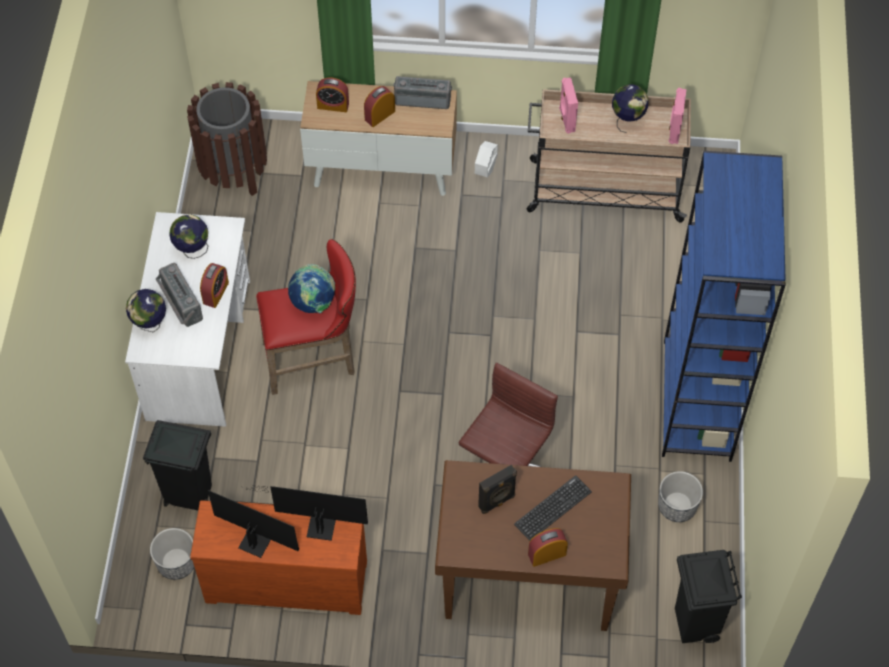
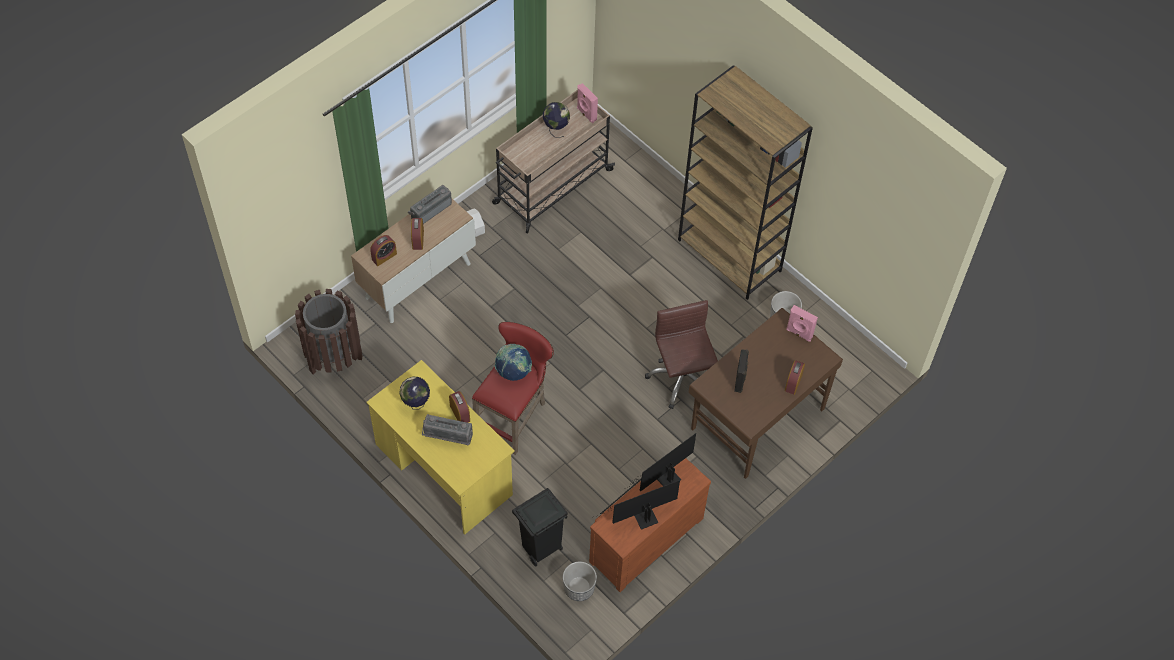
camera: 50 degrees left, 0 degrees up
(150, 325) = (446, 463): globe -> none
(199, 349) = (443, 469): white desk -> yellow desk
(553, 508) = (768, 358): keyboard -> none
(566, 120) = (524, 155): pink speaker -> pink speaker (799, 334)
(695, 625) = (859, 366): black trash can -> none
(697, 400) = (730, 256): blue bookcase -> brown bookcase

